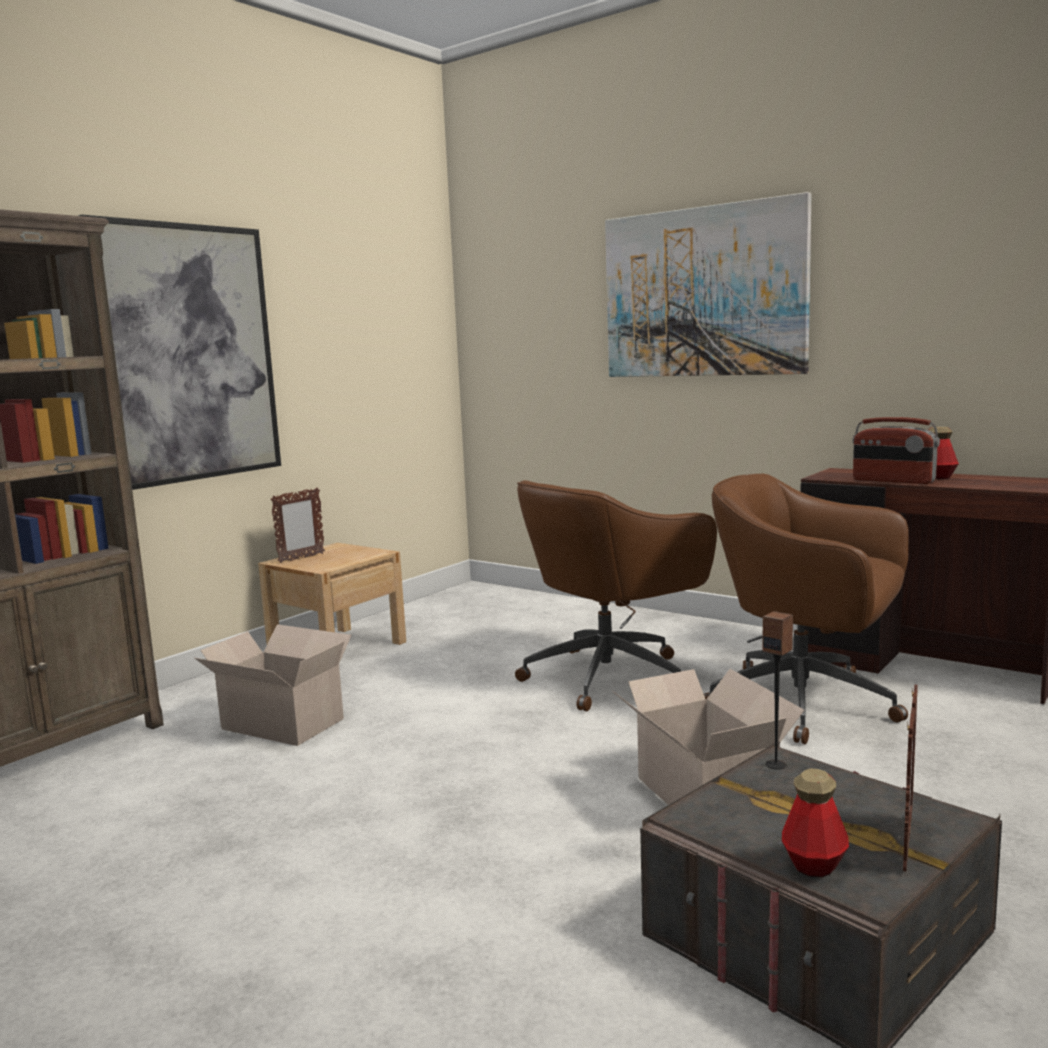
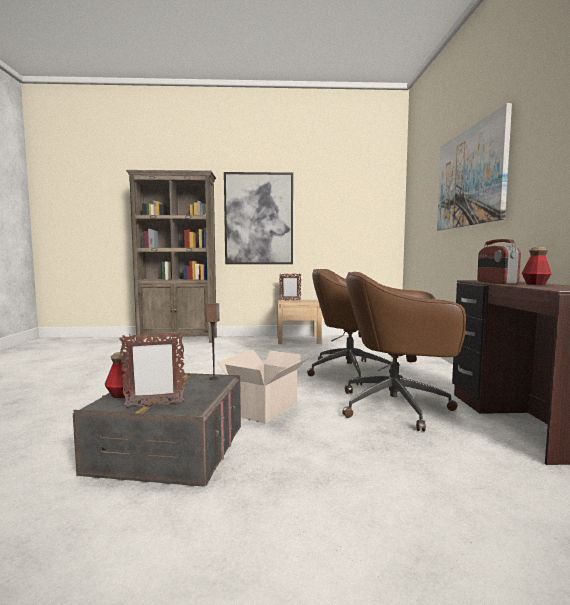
camera: 50 degrees right, 5 degrees down
(280, 723) = (232, 350): cardboard box -> none
(807, 704) = (398, 407): brown office chair -> brown office chair turned 75 degrees counterclockwise

